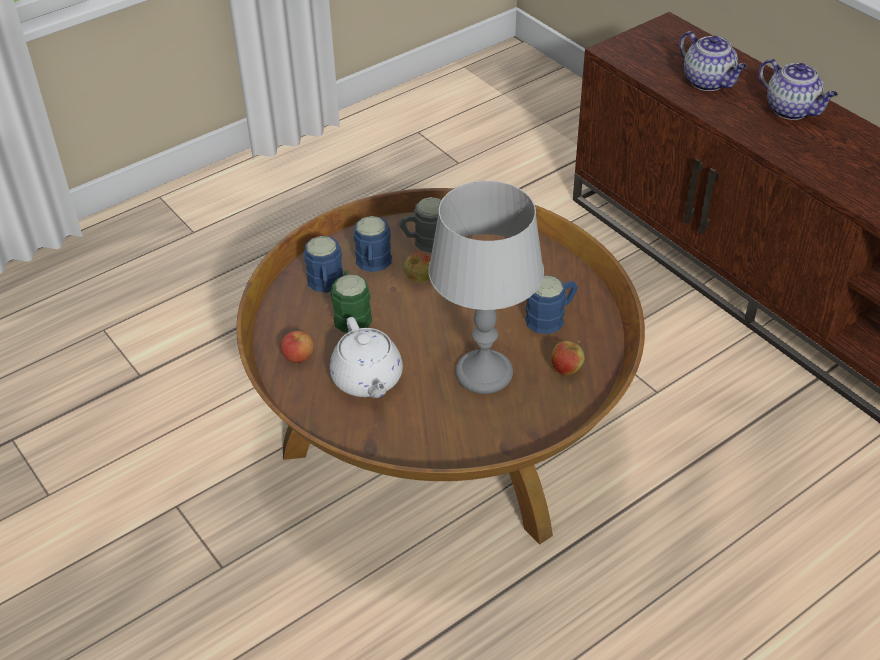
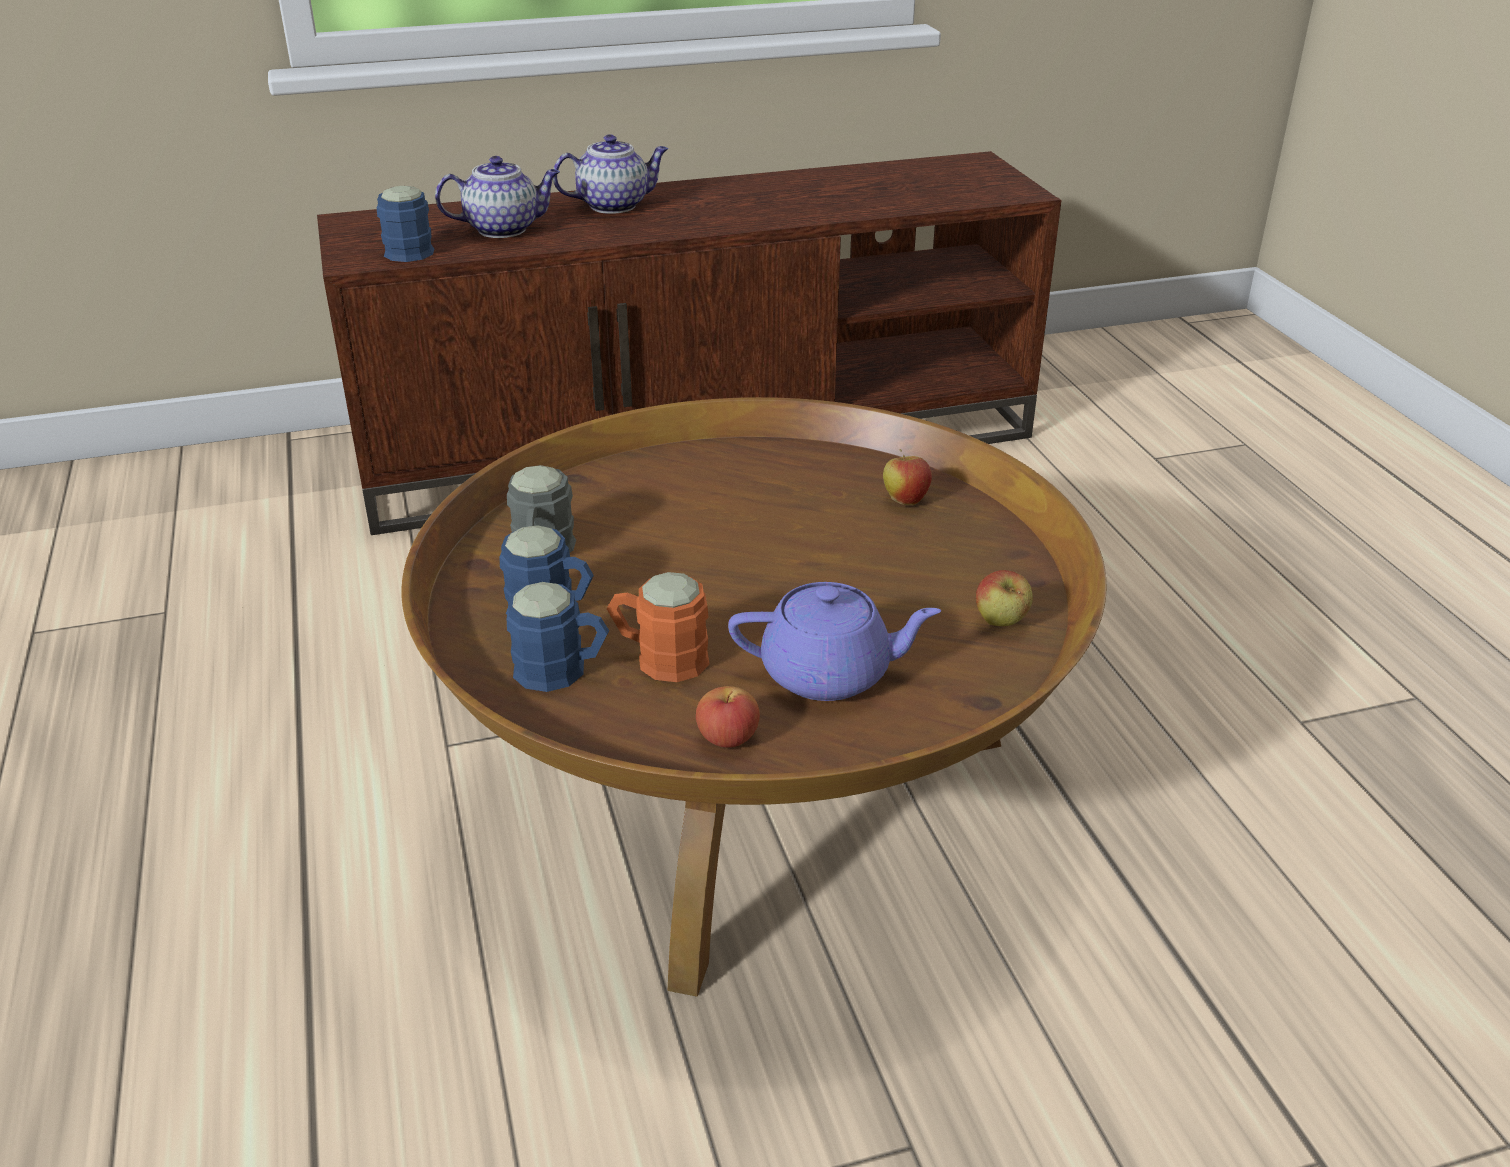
camera: 70 degrees left, 10 degrees down
(351, 314) = (659, 658): green mug -> orange mug
(367, 380) = (829, 673): white teapot -> purple teapot
(419, 280) = (628, 576): apple -> apple (1001, 623)
(483, 373) = (876, 565): grey table lamp -> none
(551, 318) = (795, 487): blue mug -> blue mug (410, 248)

